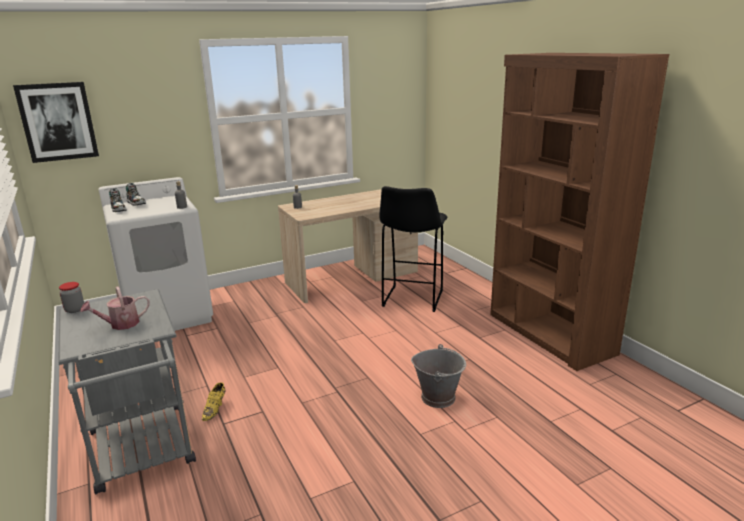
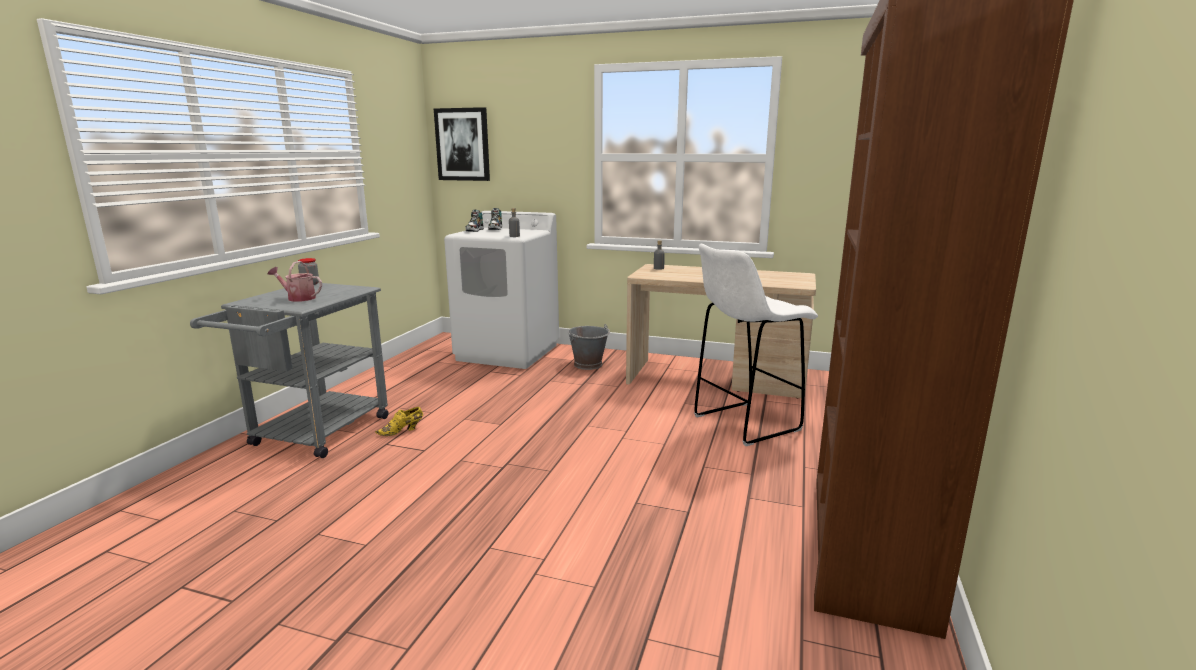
camera: 45 degrees right, 5 degrees down
(412, 299) = (743, 424): black stool -> white stool
(438, 397) = (576, 527): grey bucket -> grey bucket (588, 364)

